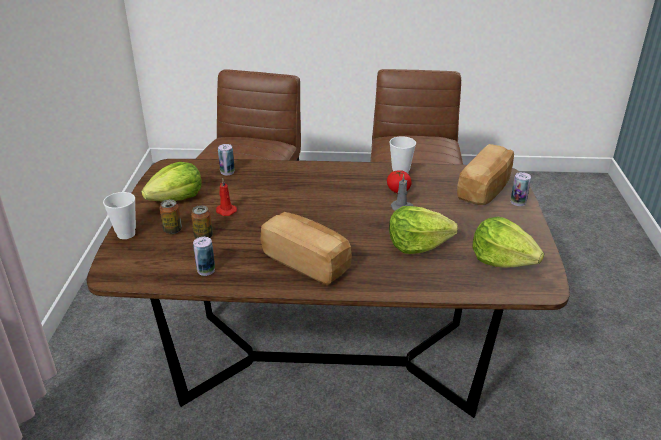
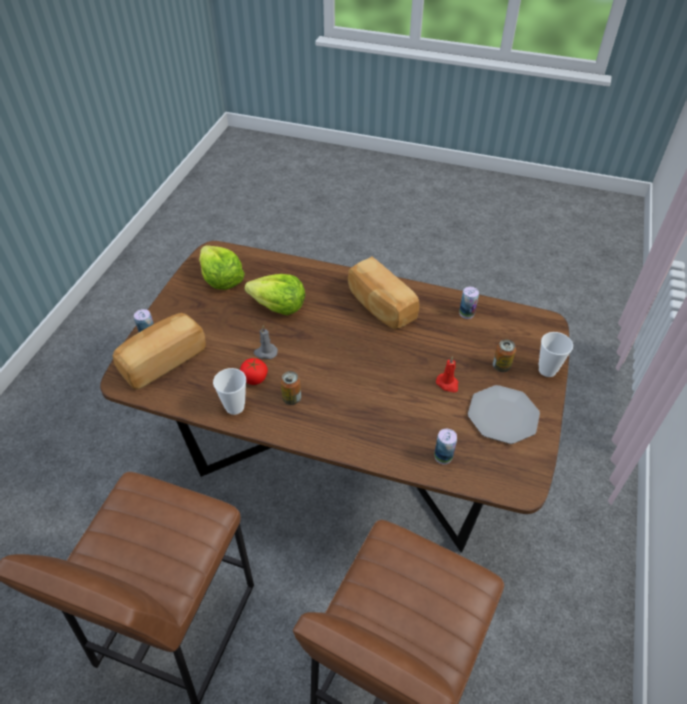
camera: 165 degrees left, 15 degrees up
(176, 199) = (502, 415): lettuce -> plate
(203, 236) = (470, 352): can -> can (291, 398)

